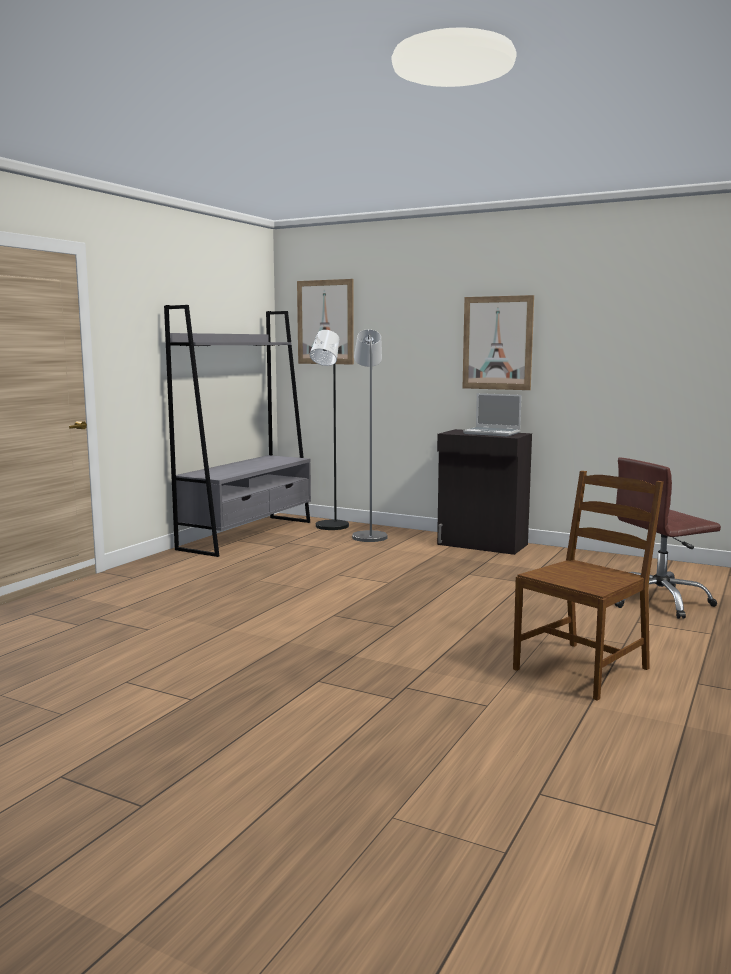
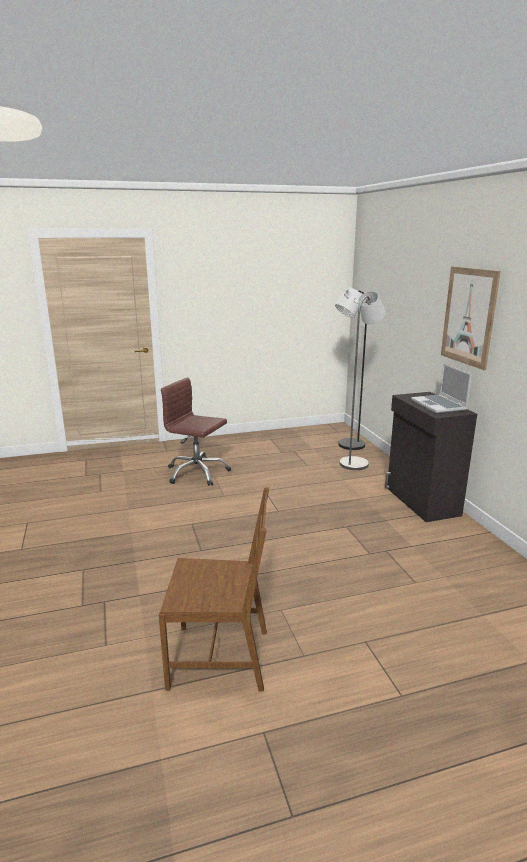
camera: 45 degrees right, 10 degrees up
(247, 535) = (285, 436): grey bookcase -> none
(325, 322) = (374, 277): picture -> none
(659, 601) = (439, 633): brown office chair -> brown office chair (197, 473)

